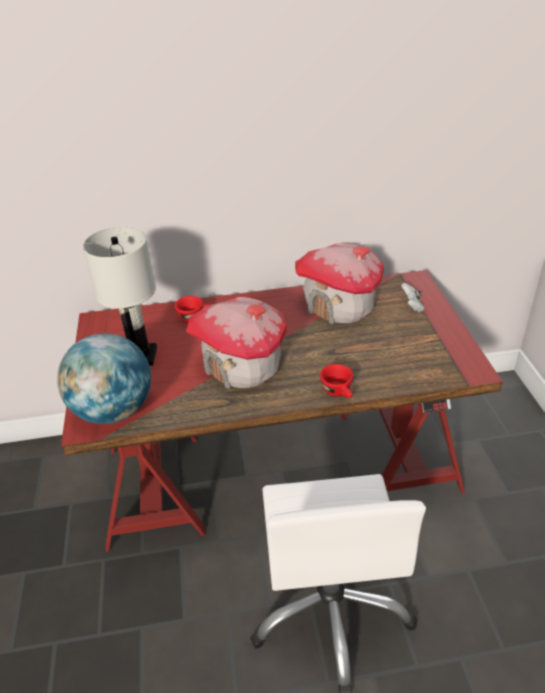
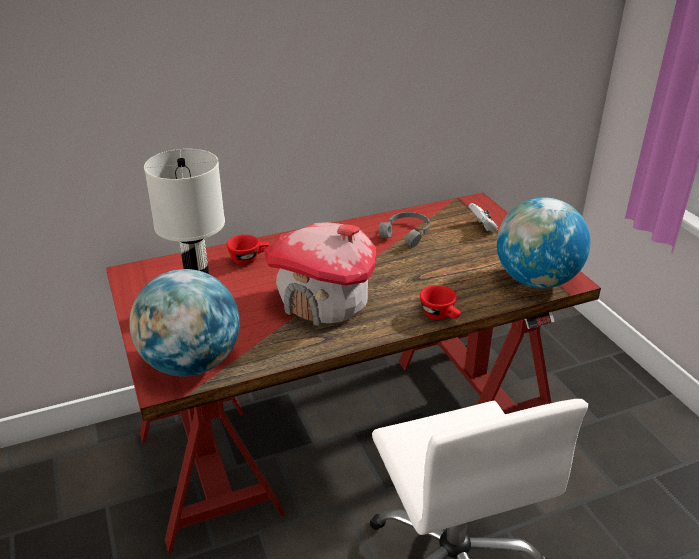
camera: 15 degrees left, 5 degrees down
(339, 306) = (407, 234): toy house -> grey headphones
(441, 367) = (536, 281): none -> globe

